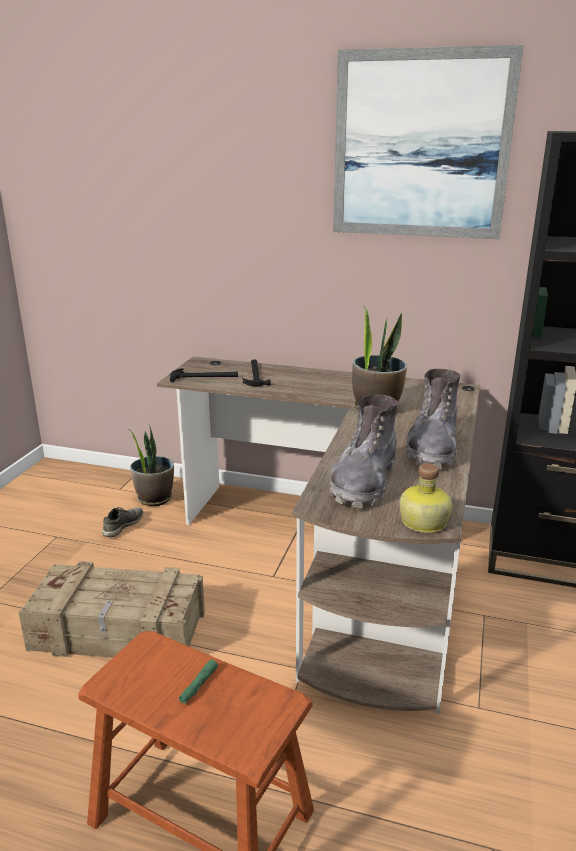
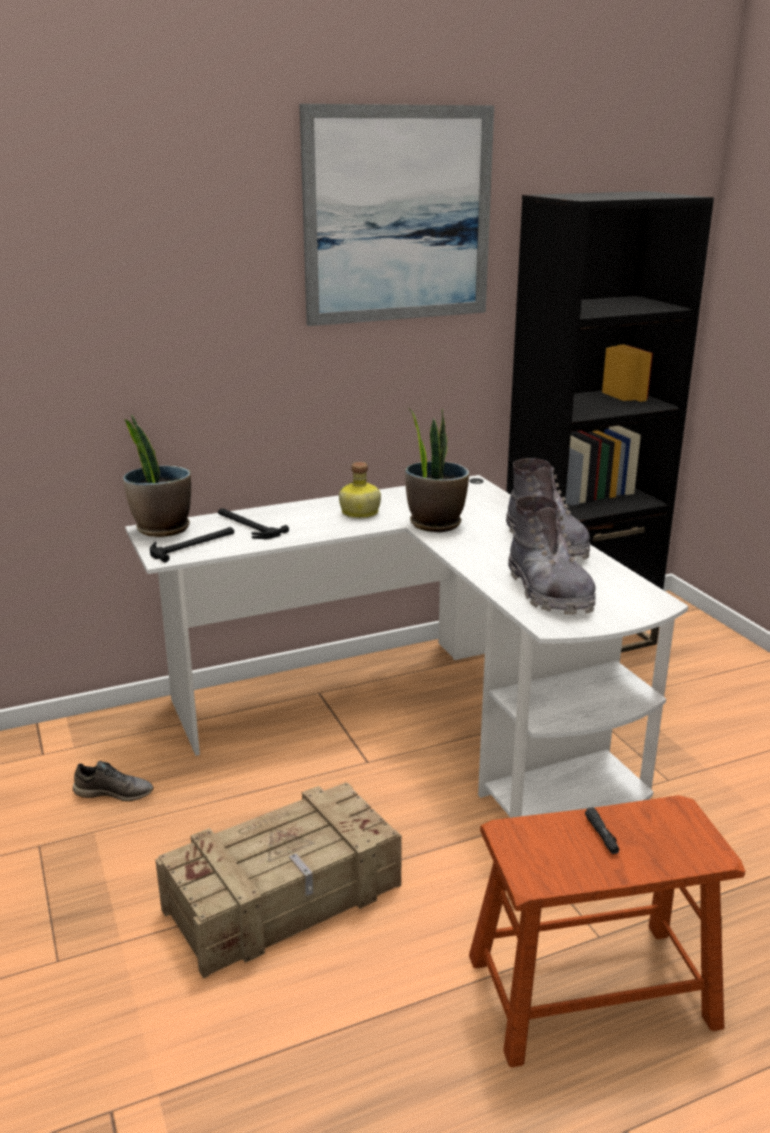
camera: 40 degrees left, 0 degrees up
(122, 526) = (114, 792): grey shoe -> grey shoe turned 105 degrees clockwise
(154, 498) = (109, 744): potted plant -> potted plant (162, 529)
(199, 685) = (602, 835): green flashlight -> black flashlight
(342, 564) = (417, 719): brown desk -> white desk
(423, 522) = (647, 605): bottle -> bottle (359, 513)

